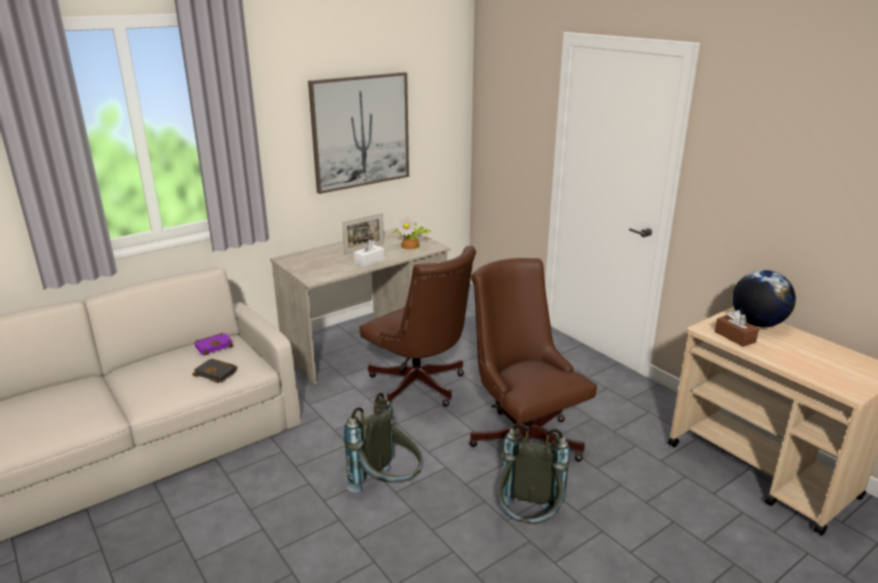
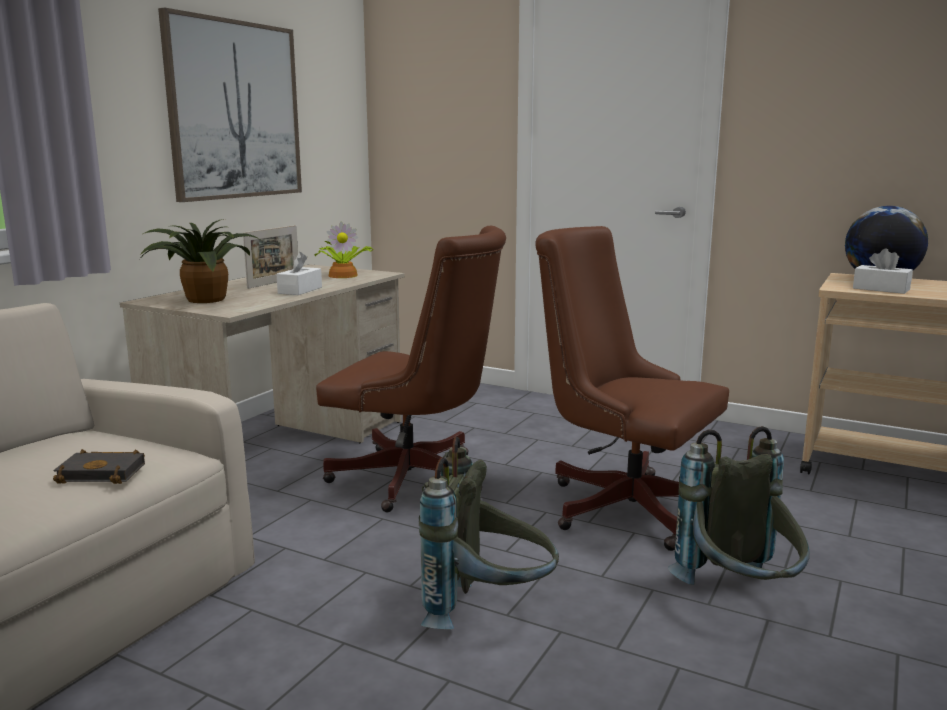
camera: 25 degrees left, 10 degrees down
(214, 346) = (63, 442): purple book -> none
(311, 263) = (203, 299): none -> potted plant
(734, 337) = (881, 289): brown tissue box -> white tissue box

